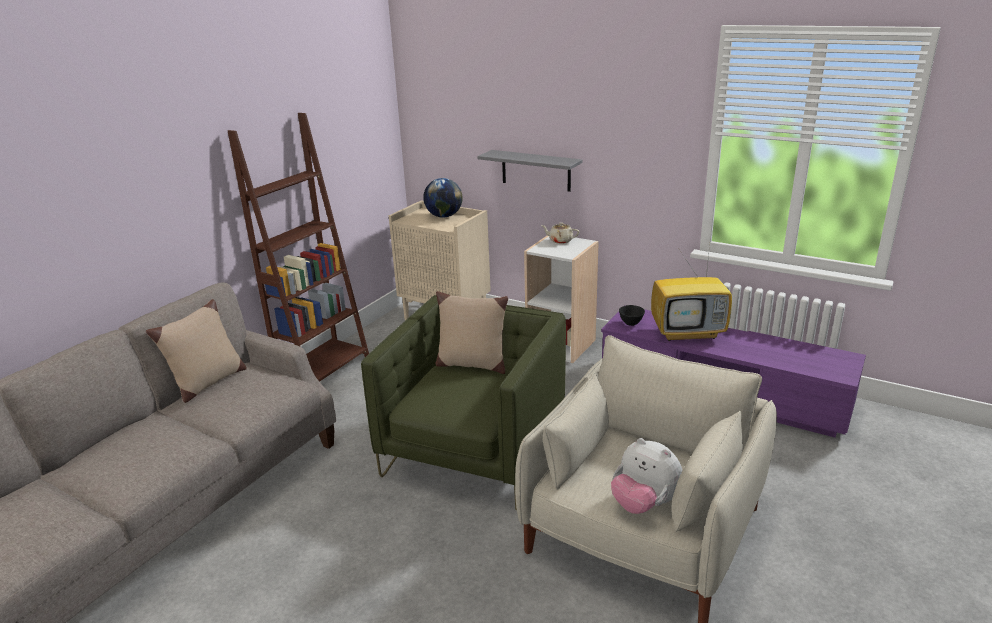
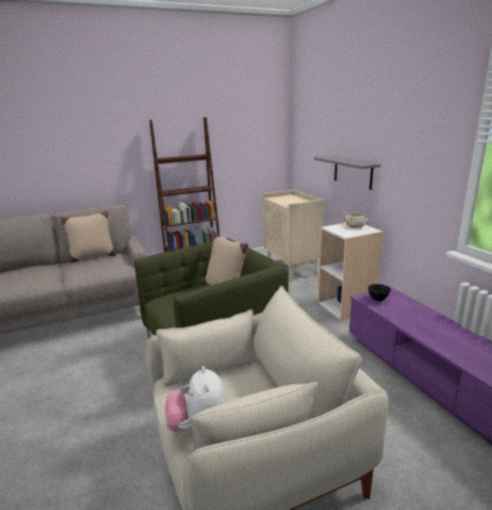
camera: 35 degrees right, 5 degrees down
(444, 216) = (297, 200): globe -> none
(689, 332) = (420, 320): television -> none

